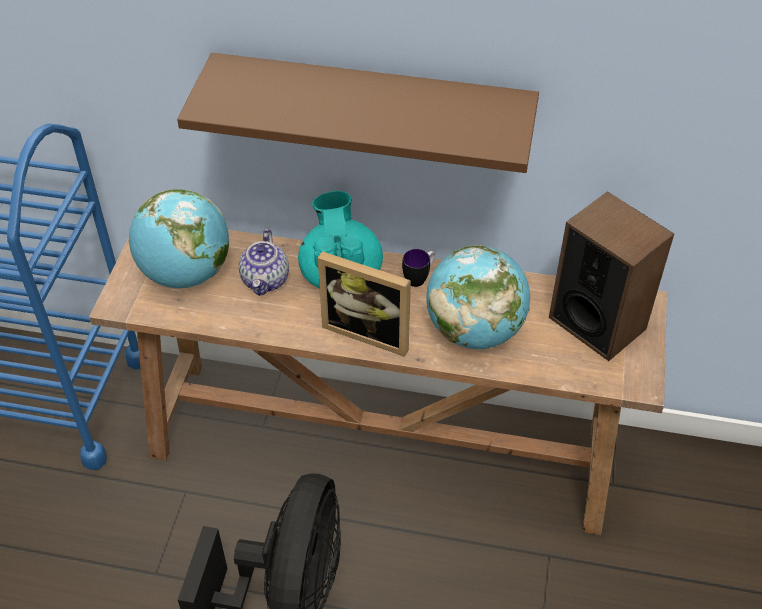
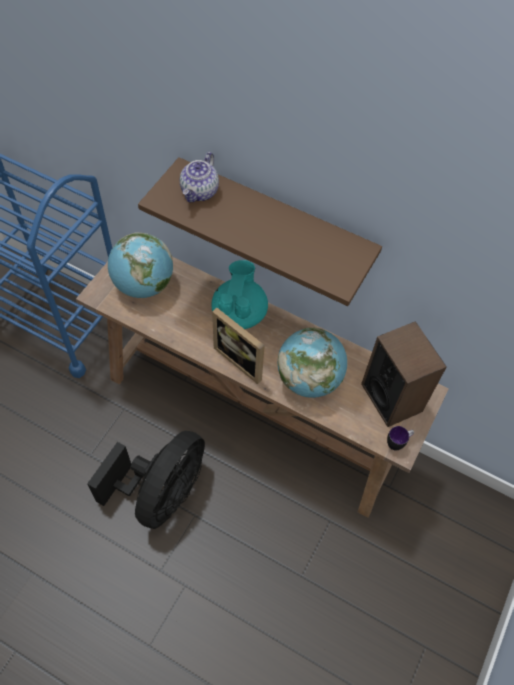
camera: 15 degrees right, 10 degrees up
(266, 280) = (191, 304): teapot -> teapot (200, 192)
(419, 278) = (288, 330): mug -> mug (398, 443)

